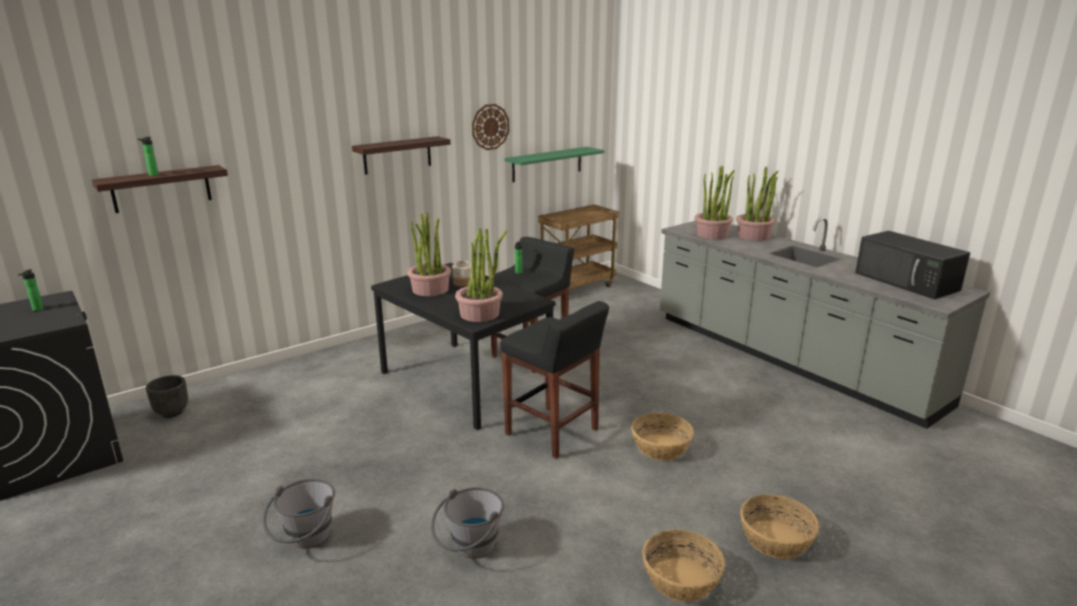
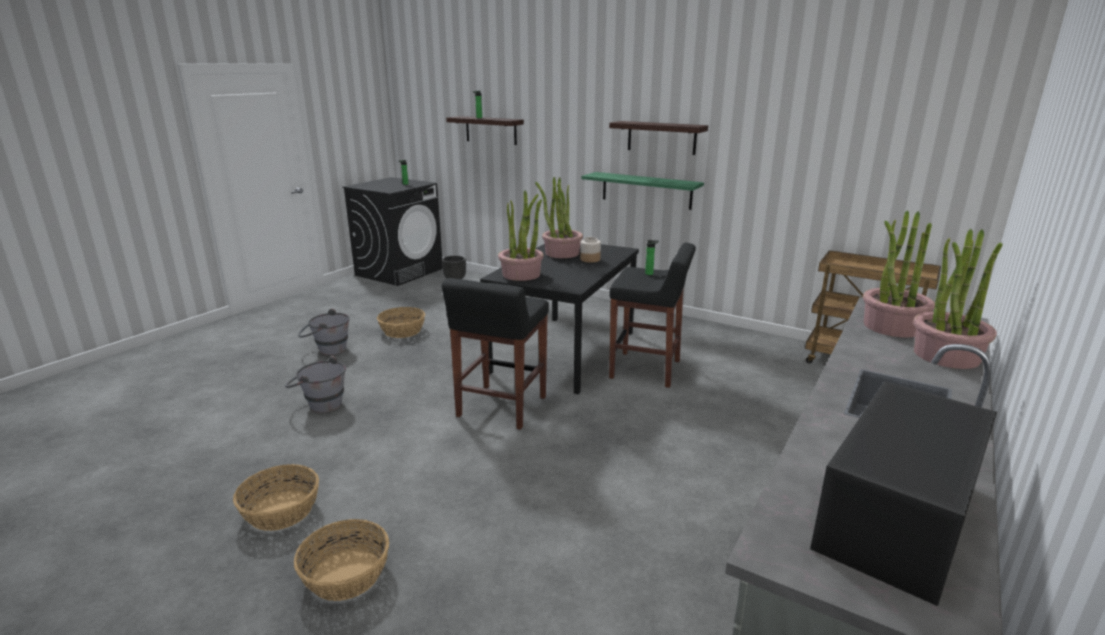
camera: 70 degrees right, 0 degrees up
(490, 127) = (778, 124): wall clock -> none
(547, 164) = (862, 188): green shelf -> green shelf (646, 190)
(661, 447) = (504, 473): basket -> basket (402, 331)

